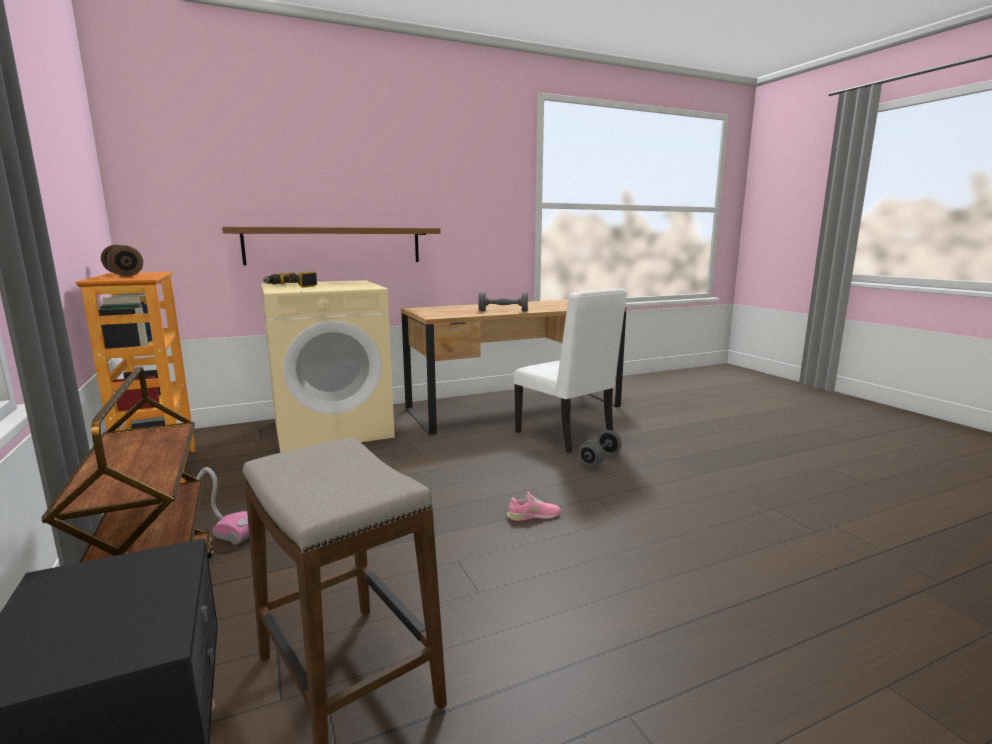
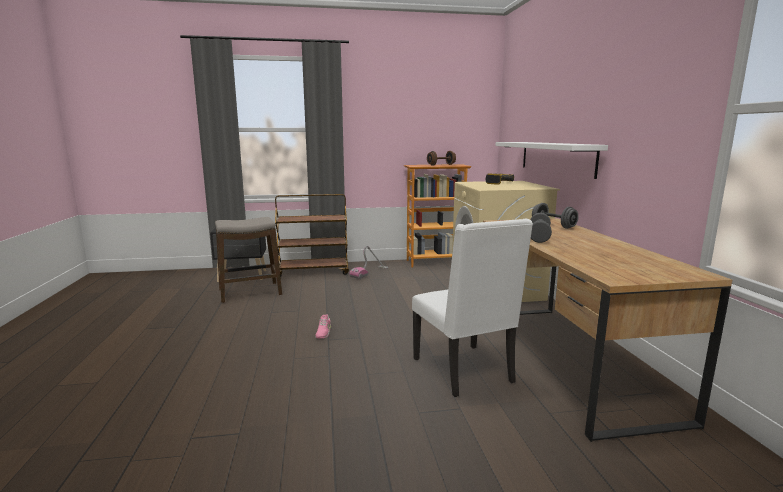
camera: 105 degrees right, 0 degrees up
(335, 245) = (556, 157): brown shelf -> white shelf
(566, 436) = (465, 371): white chair -> white chair turned 90 degrees counterclockwise
(599, 459) = (396, 374): grey dumbbell -> grey dumbbell (553, 225)

